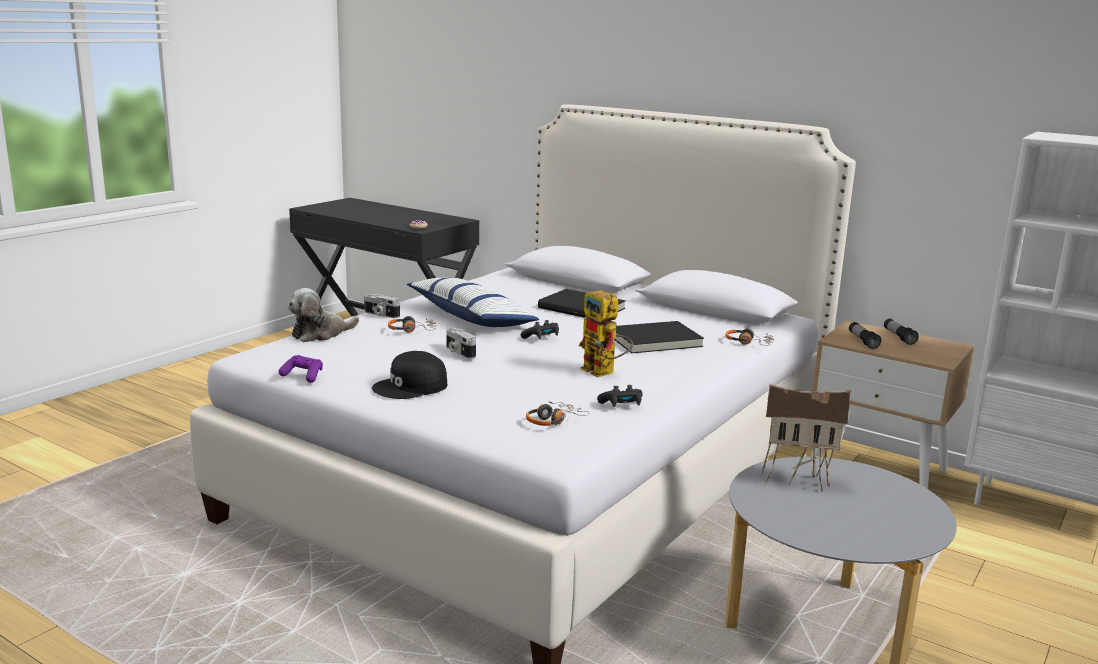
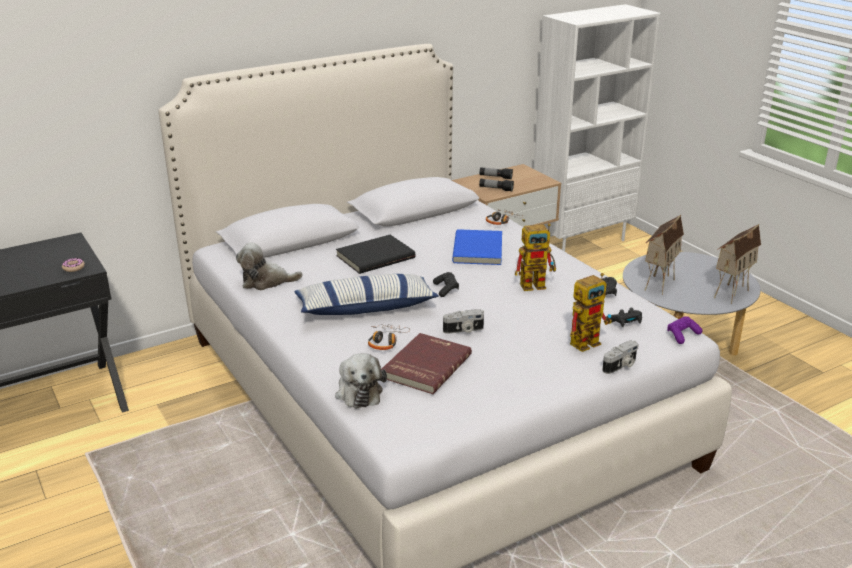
camera: 65 degrees left, 10 degrees up
(303, 376) = (481, 415): purple game controller -> purple game controller (682, 335)
(375, 345) = (425, 366): none -> red book
(380, 314) = (320, 350): camera -> camera (620, 366)
(411, 387) = (533, 367): black cap -> none
(487, 285) = (266, 281): none -> plush toy
(491, 405) = (588, 340): none -> toy robot
(553, 420) = (625, 323): headphones -> black game controller
(655, 341) = (479, 250): black book -> blue book
(843, 535) = (730, 291): none -> toy house

